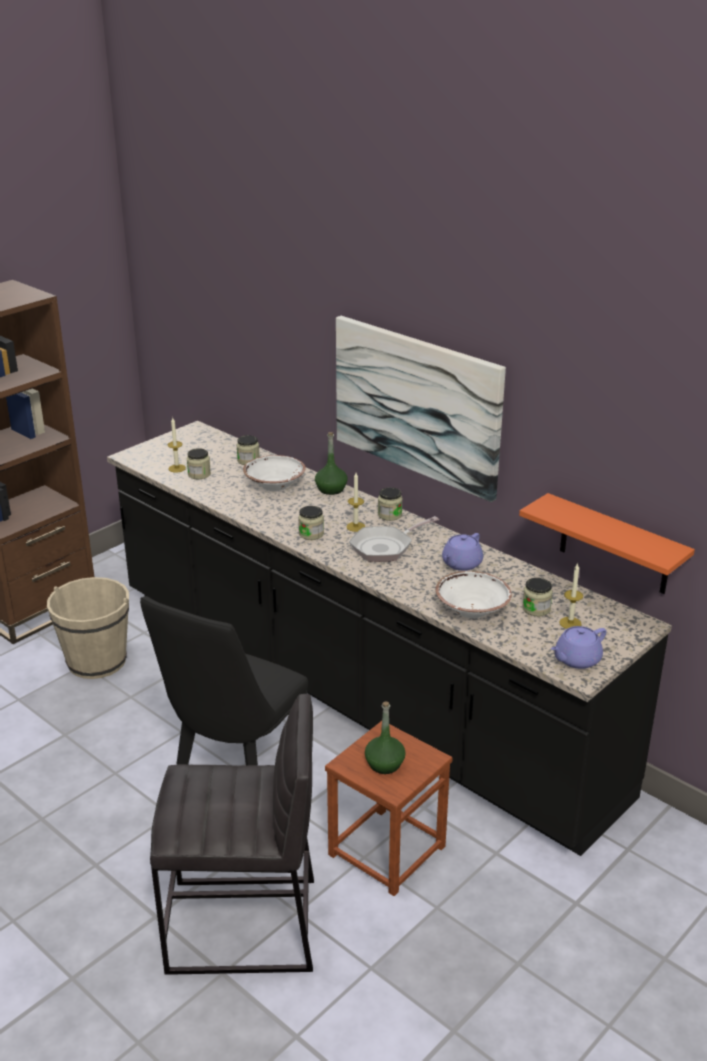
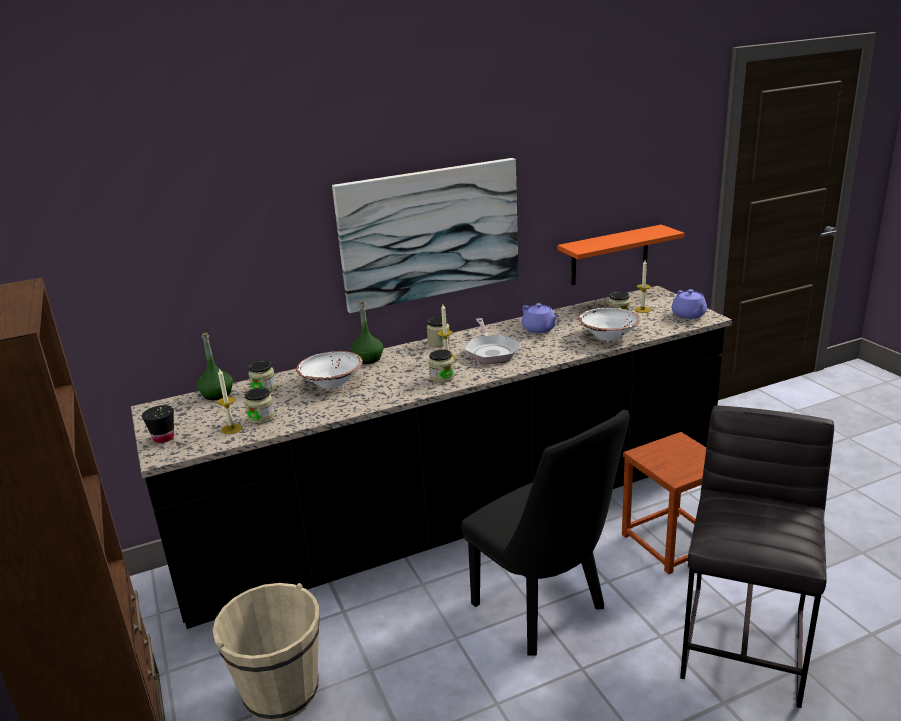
camera: 65 degrees left, 5 degrees down
(153, 448) = (164, 438): none -> black cup
(384, 764) = (682, 460): green bottle -> green bottle (217, 394)

